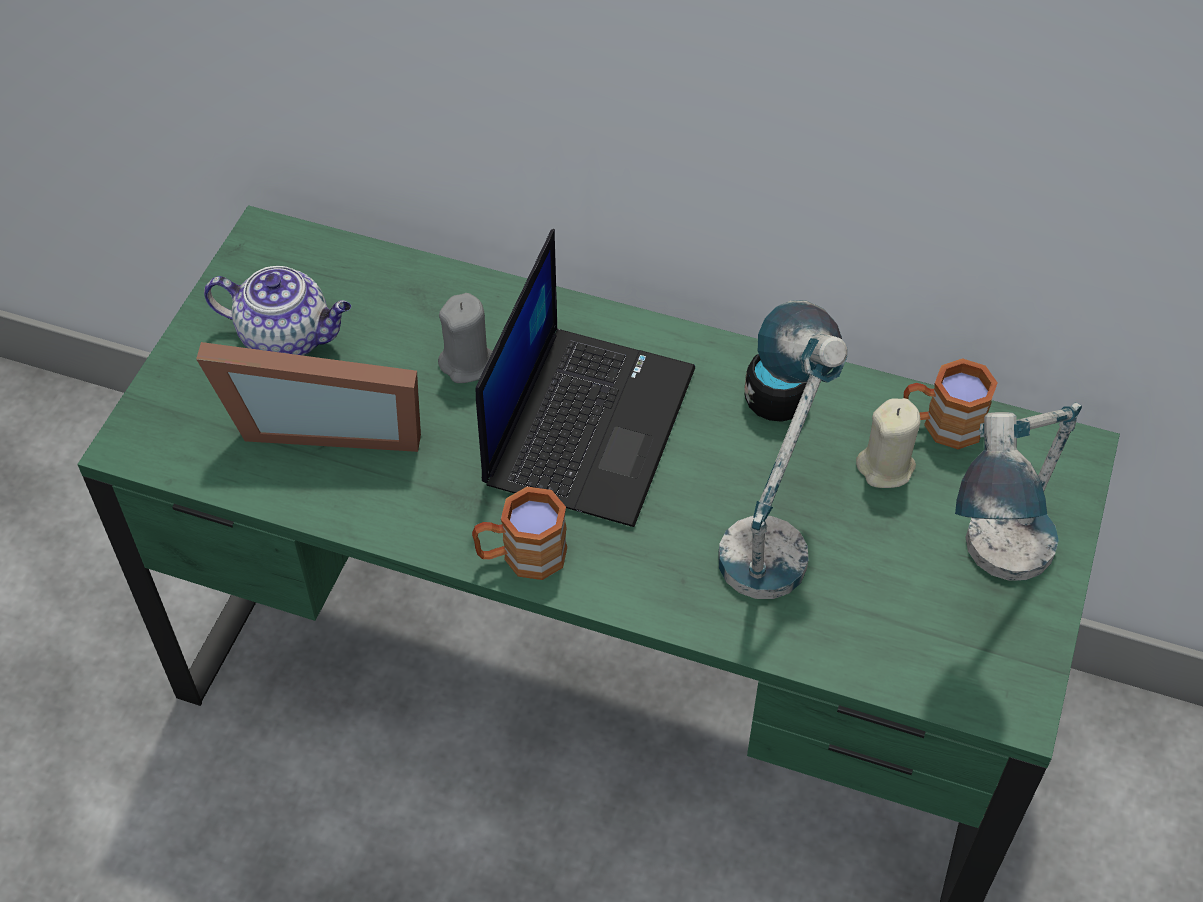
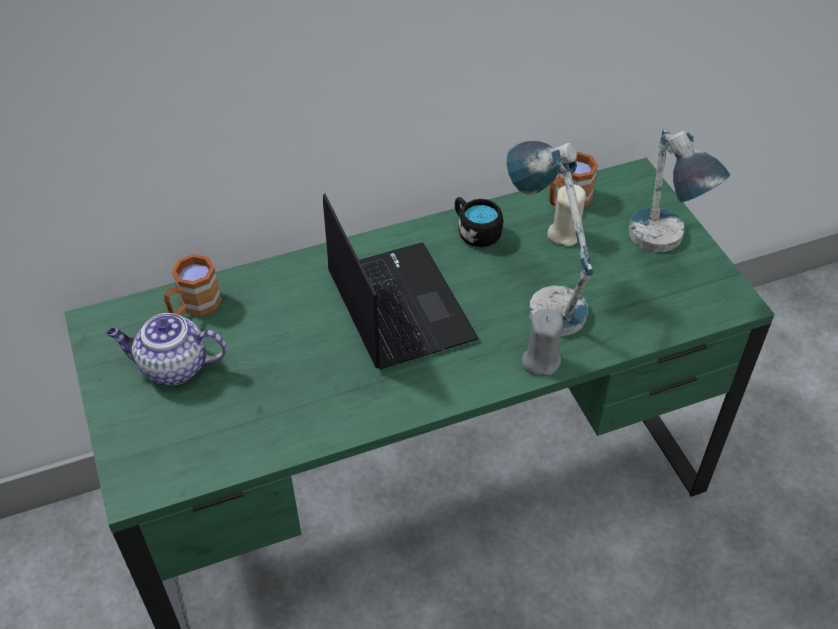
camera: 40 degrees left, 5 degrees down
(288, 337) = (172, 367): teapot -> teapot turned 150 degrees counterclockwise
(326, 422) = (247, 397): picture frame -> none
(467, 363) = (297, 315): grey candle -> grey candle (541, 360)
(521, 556) = (436, 392): brown mug -> brown mug (194, 306)

